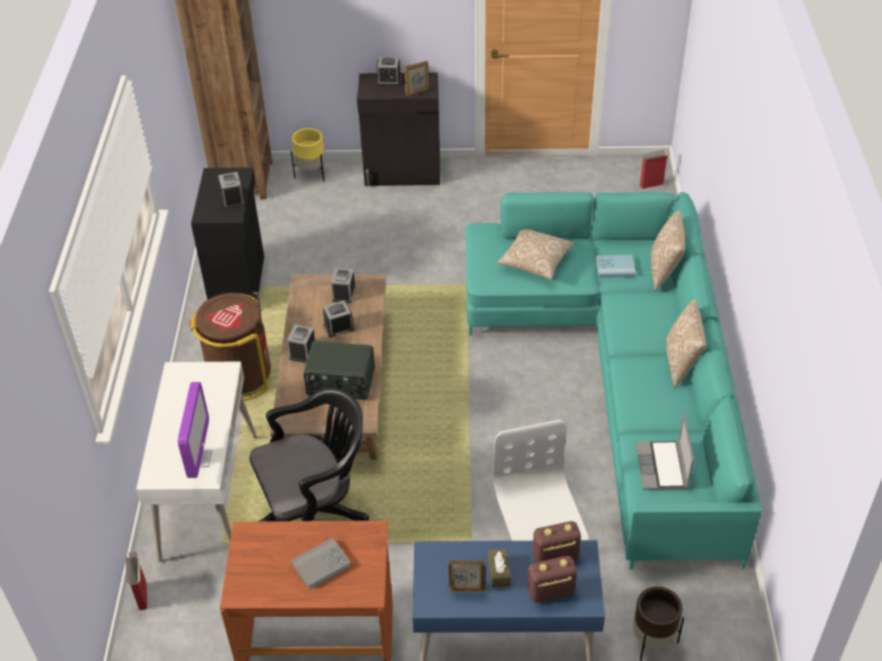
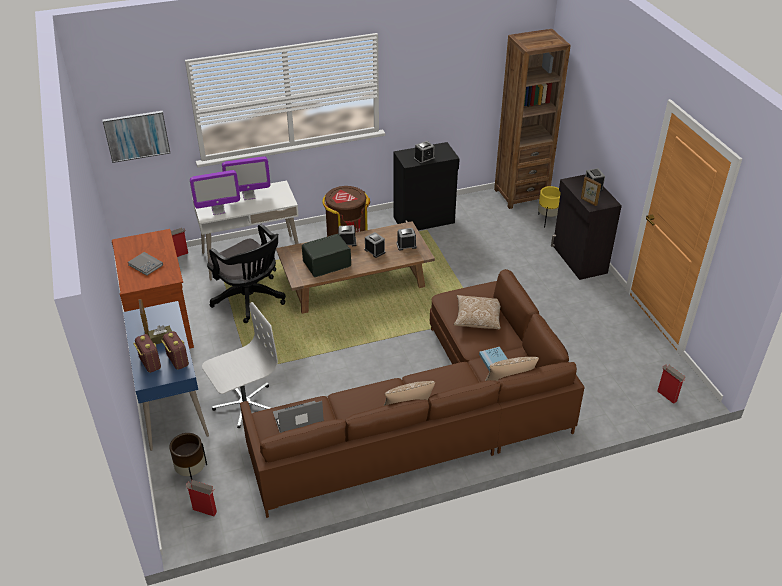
camera: 70 degrees right, 5 degrees down
(60, 470) = (137, 135): none -> picture
(180, 414) = (249, 196): none -> monitor
(340, 383) = (326, 263): radio -> radio turned 75 degrees clockwise
(621, 373) = (431, 416): turquoise sofa -> brown sofa
(720, 634) = (205, 511): none -> cardboard box

